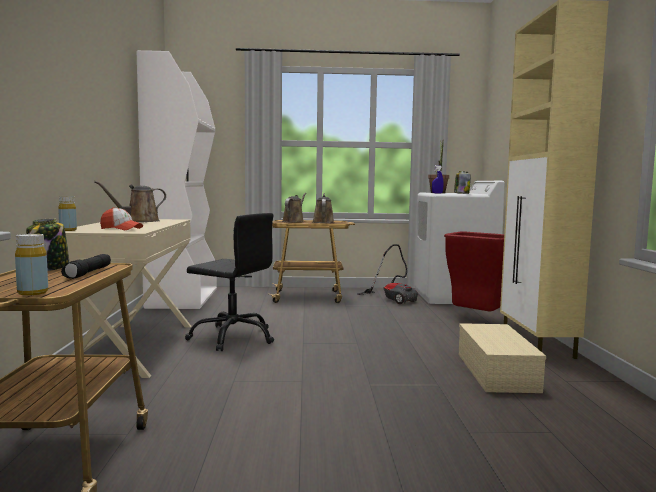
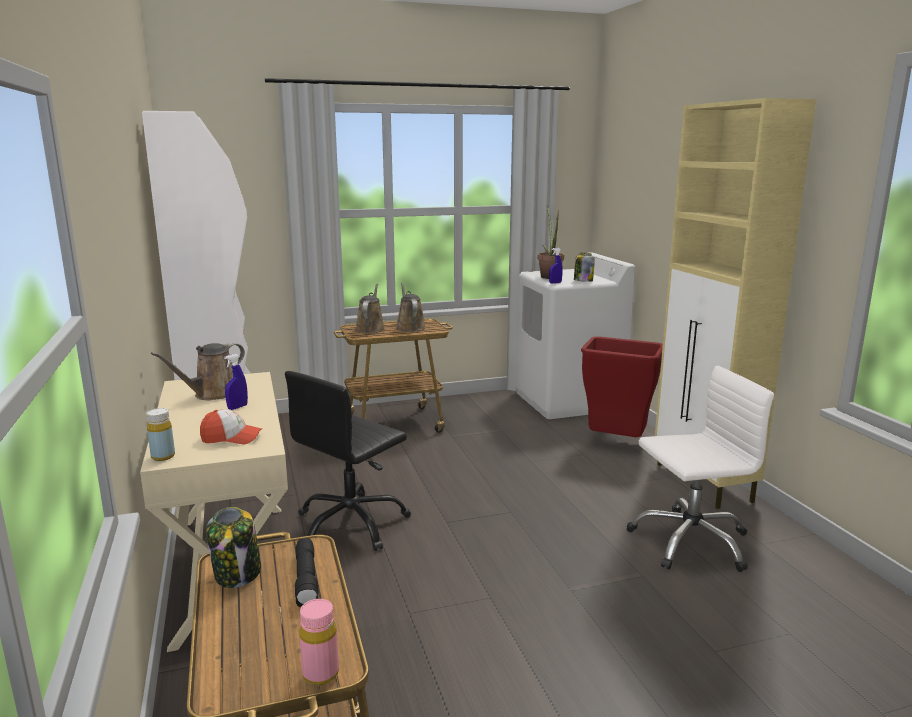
camera: 15 degrees left, 10 degrees up
(33, 293) = (320, 674): yellow bottle -> pink bottle
(145, 224) = (237, 407): none -> blue spray bottle
(233, 337) = (351, 524): black office chair -> black office chair turned 120 degrees clockwise
(393, 299) = (501, 415): vacuum cleaner -> none
(498, 372) = (690, 541): beige storage box -> white office chair

